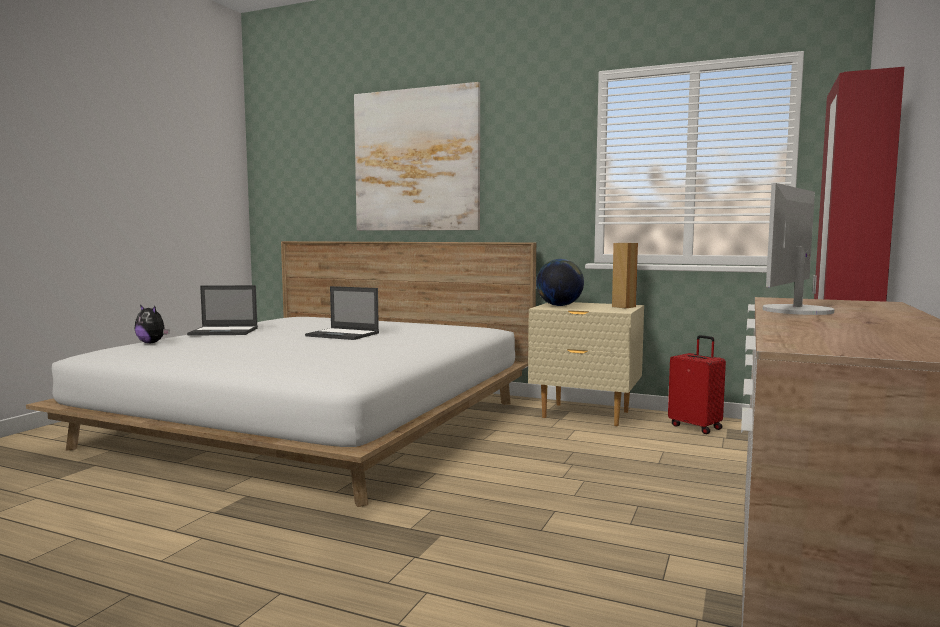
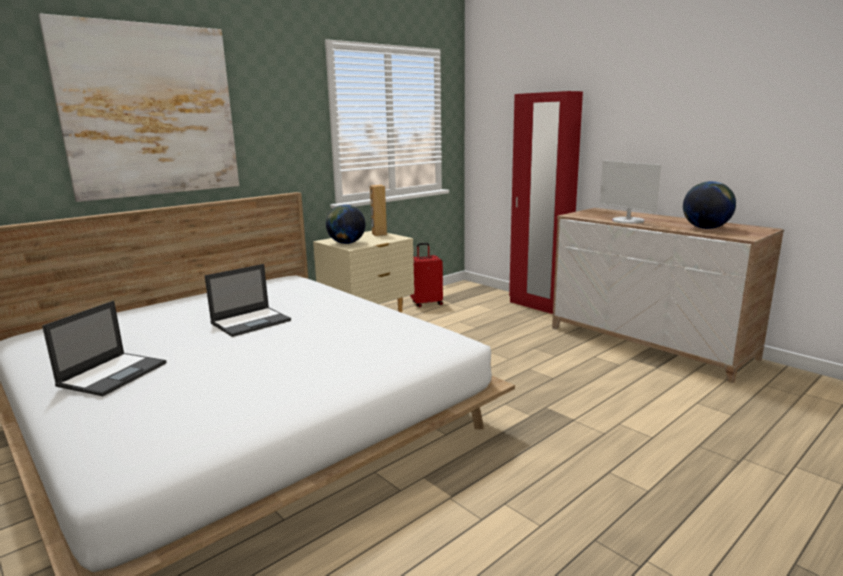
camera: 65 degrees left, 10 degrees up
(152, 343) = (122, 420): plush toy -> none
(842, 333) = (705, 228): none -> globe

